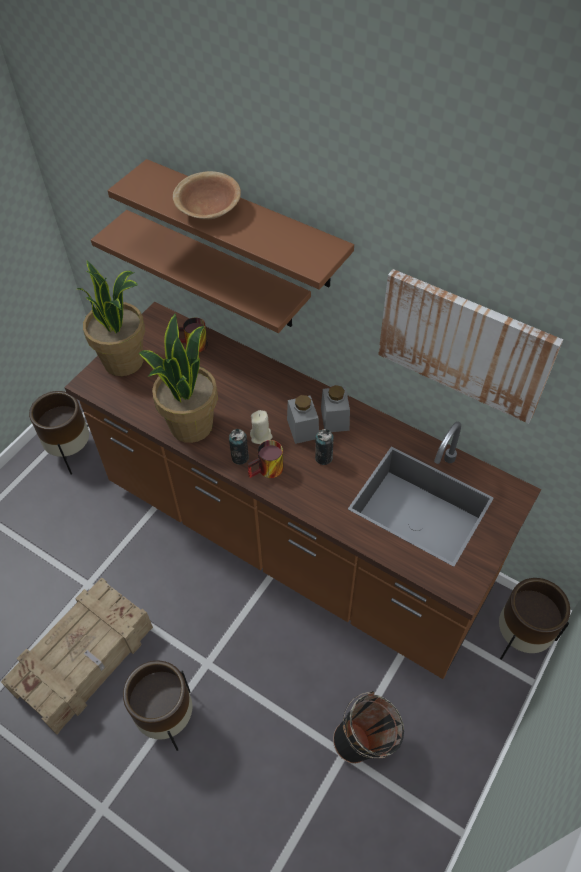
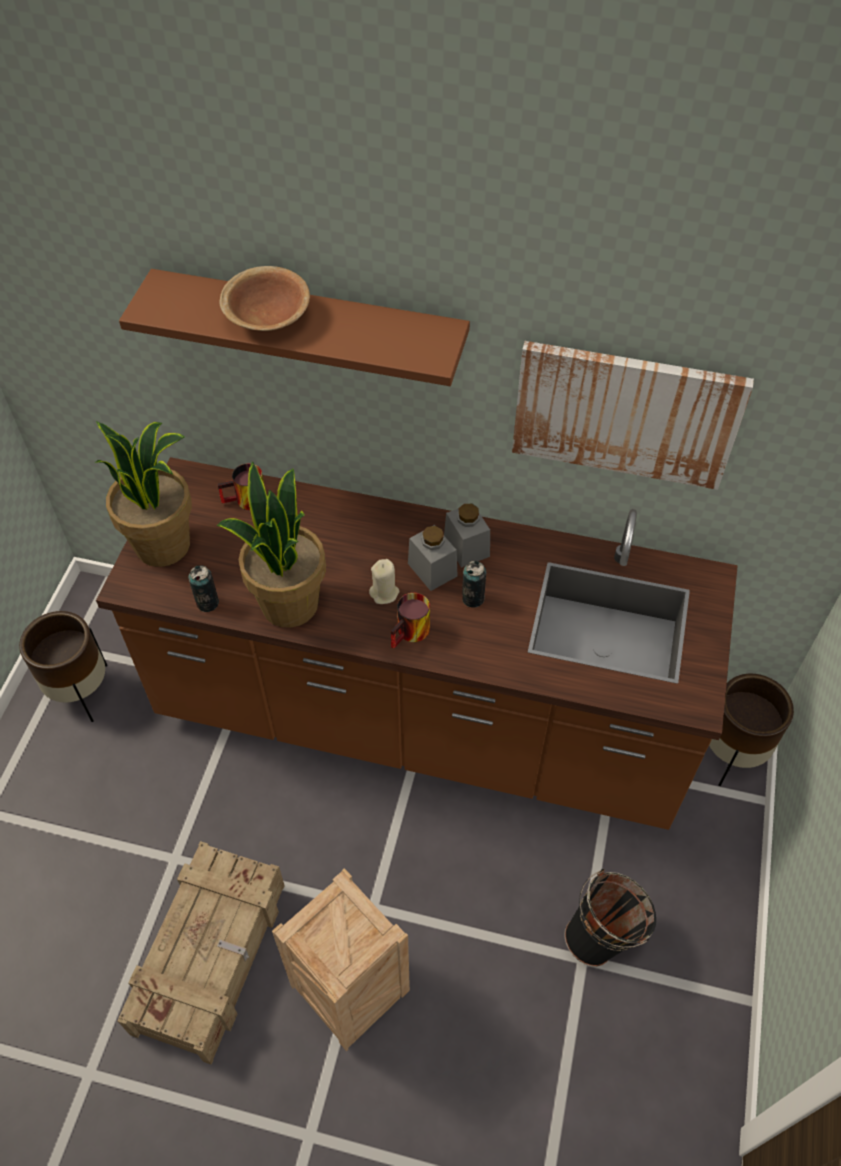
camera: 20 degrees left, 0 degrees up
(167, 717) = (348, 992): brown planter -> crate
(217, 270) = (265, 395): brown shelf -> none
(240, 457) = (369, 627): can -> can (207, 603)

